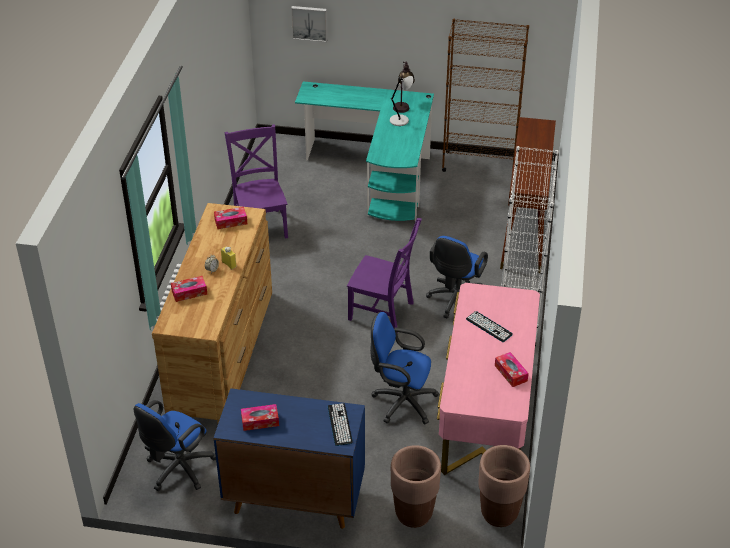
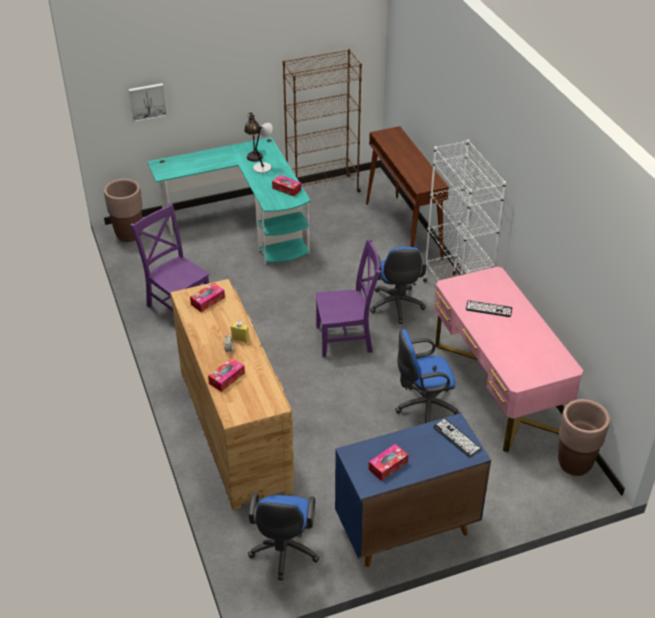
camera: 30 degrees left, 0 degrees up
(413, 514) = (512, 496): brown planter -> brown planter (129, 235)
(510, 373) = (538, 339): tissue box -> tissue box (286, 189)

